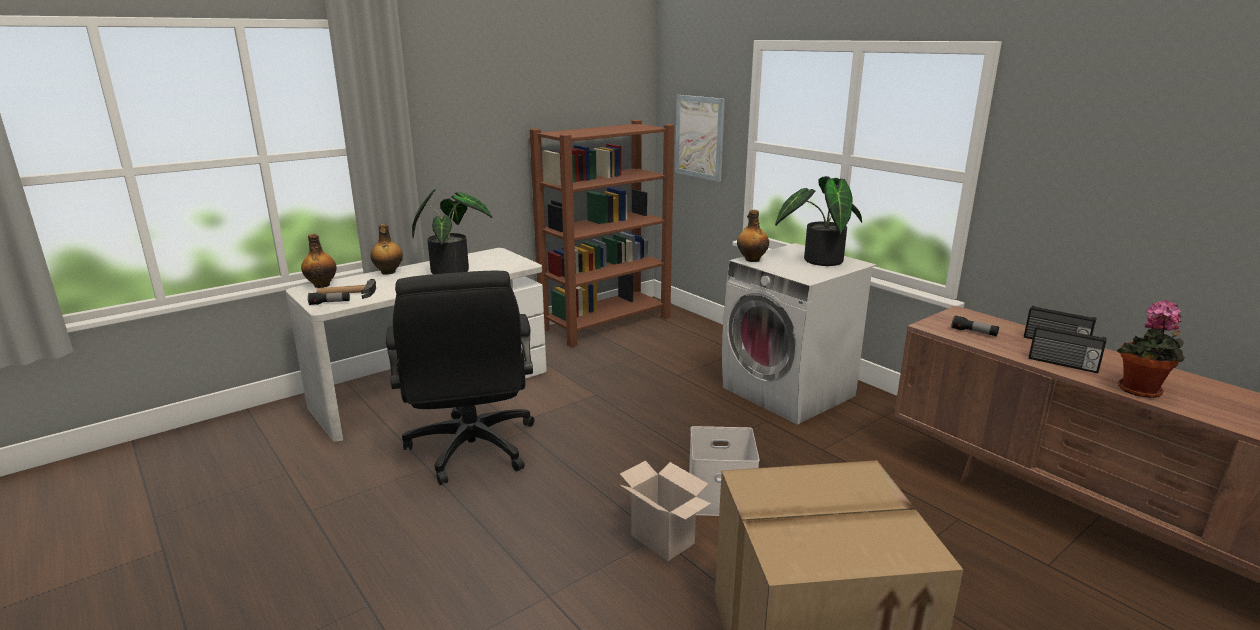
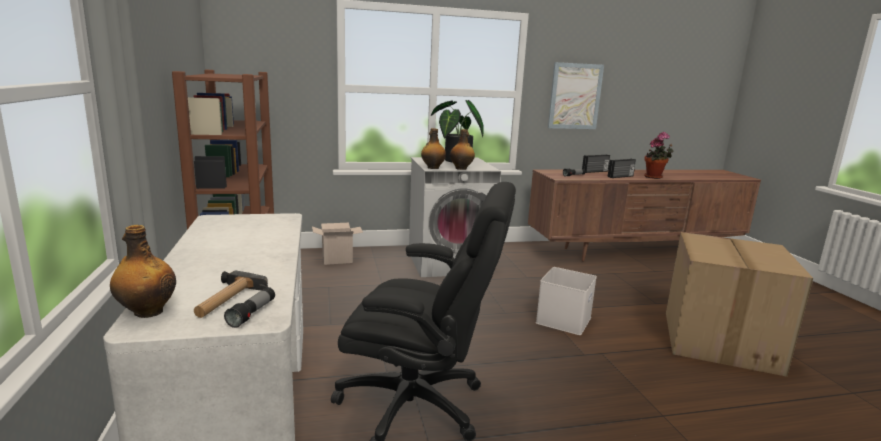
camera: 65 degrees left, 5 degrees down
(388, 272) = (178, 269): bottle -> bottle (461, 168)
(453, 270) = (243, 241): potted plant -> none
(665, 539) = (606, 352): cardboard box -> cardboard box (338, 259)
(699, 137) = (275, 85): picture -> picture (575, 96)

